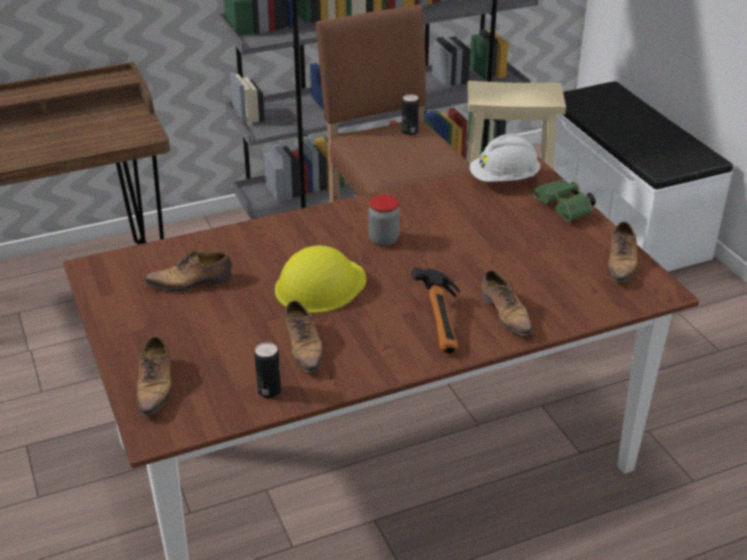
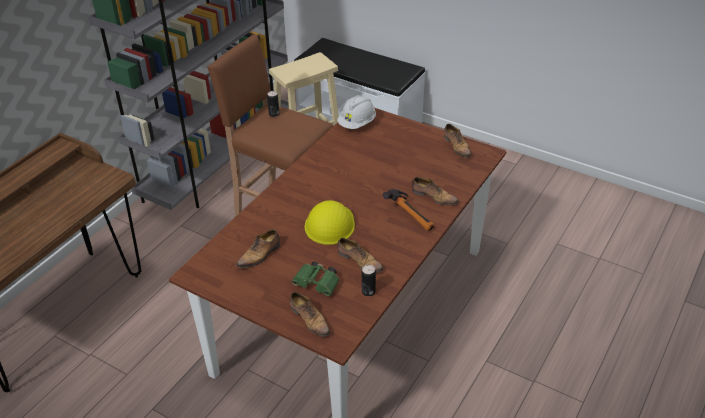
camera: 35 degrees left, 5 degrees up
(383, 240) = (333, 184): jar -> none
(565, 210) = (403, 128): green binoculars -> green binoculars (318, 284)

